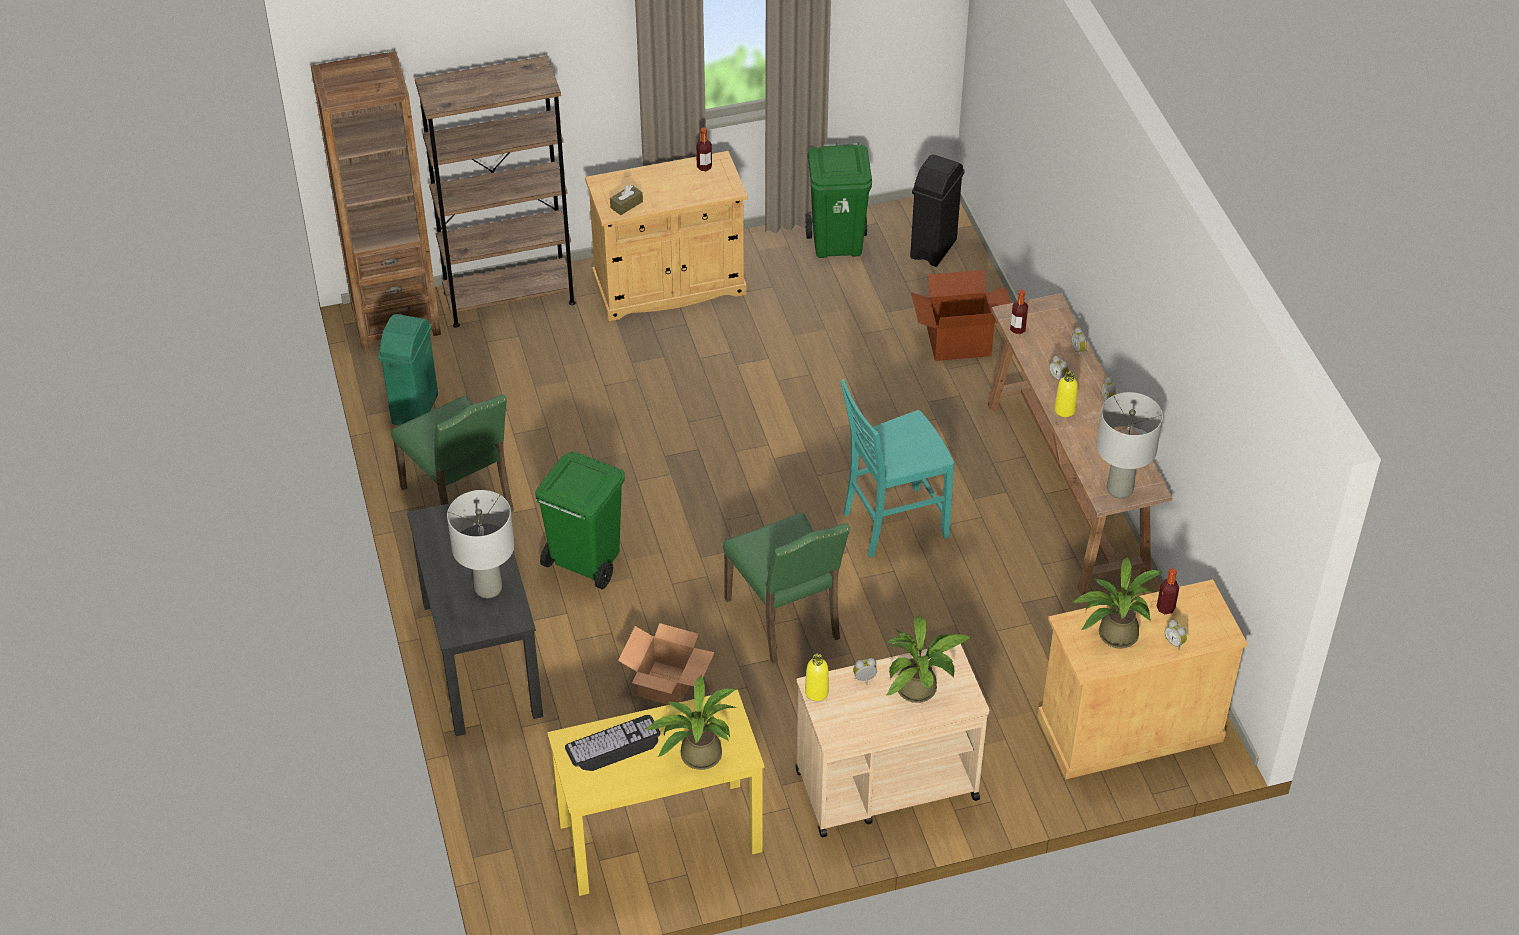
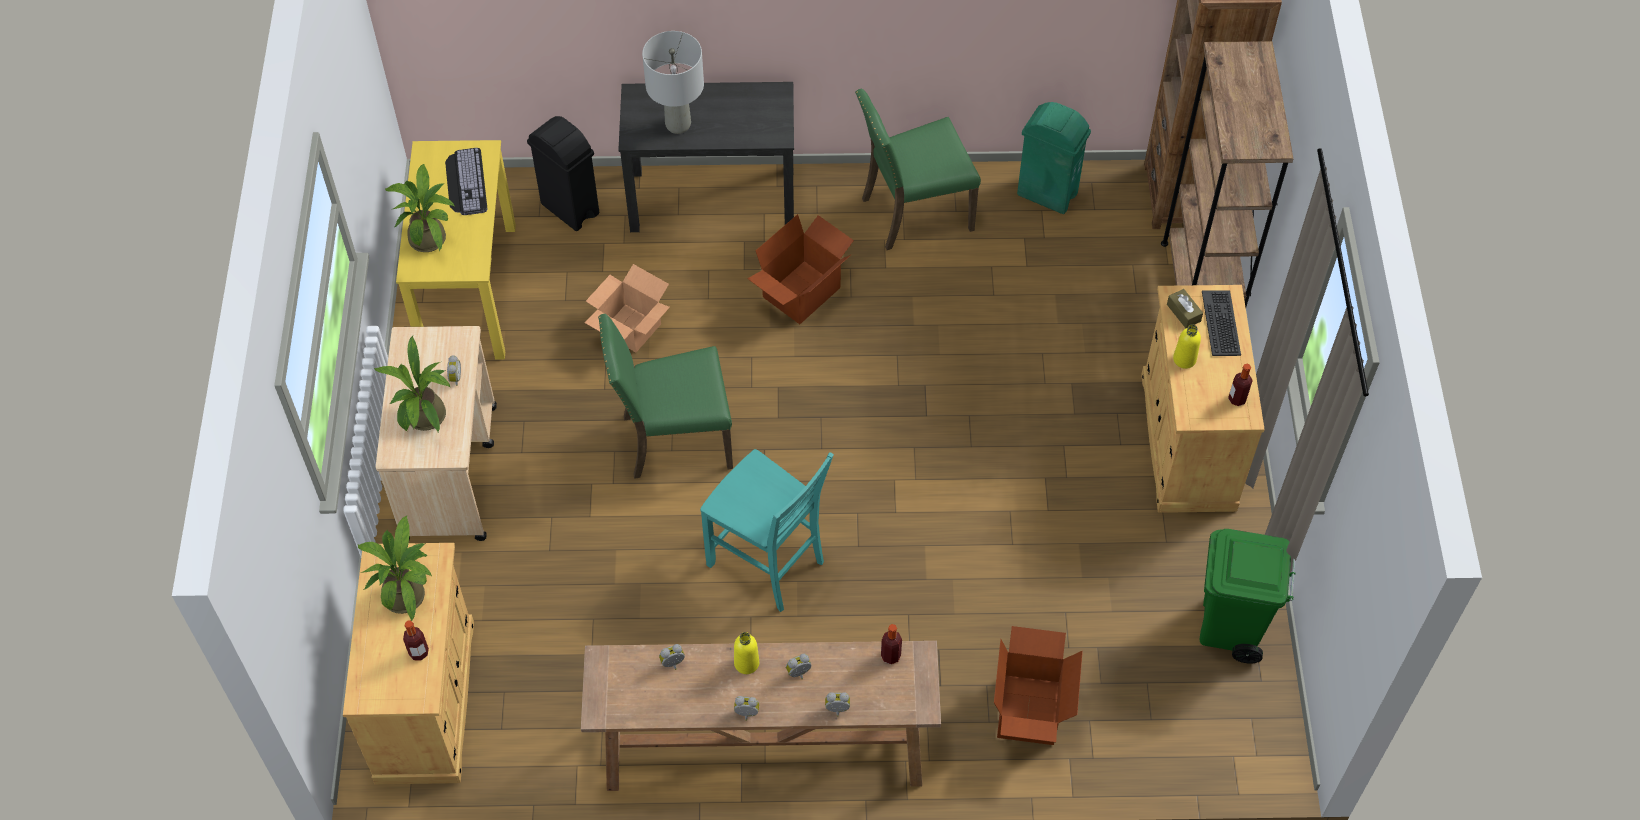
camera: 105 degrees right, 10 degrees up
(584, 562) = (802, 293): green trash can -> cardboard box
(630, 183) = (1221, 323): none -> keyboard
(816, 692) = (457, 337): yellow bottle -> yellow bottle (1184, 359)
(892, 523) = (768, 564): turquoise chair -> turquoise chair turned 135 degrees clockwise
(934, 248) = (1201, 731): black trash can -> black trash can (570, 209)
(1120, 490) = (609, 679): grey table lamp -> none
(1175, 642) = (372, 645): alarm clock -> alarm clock (673, 664)

